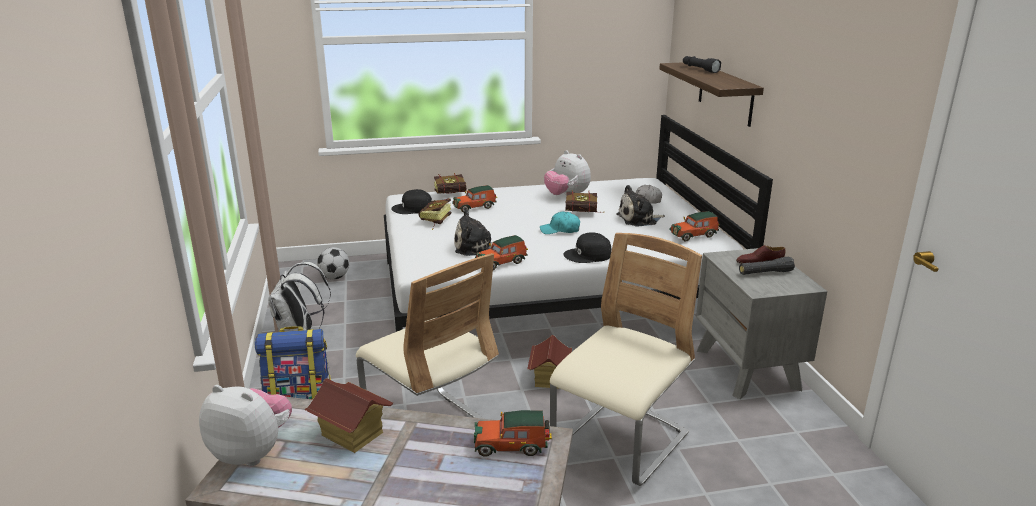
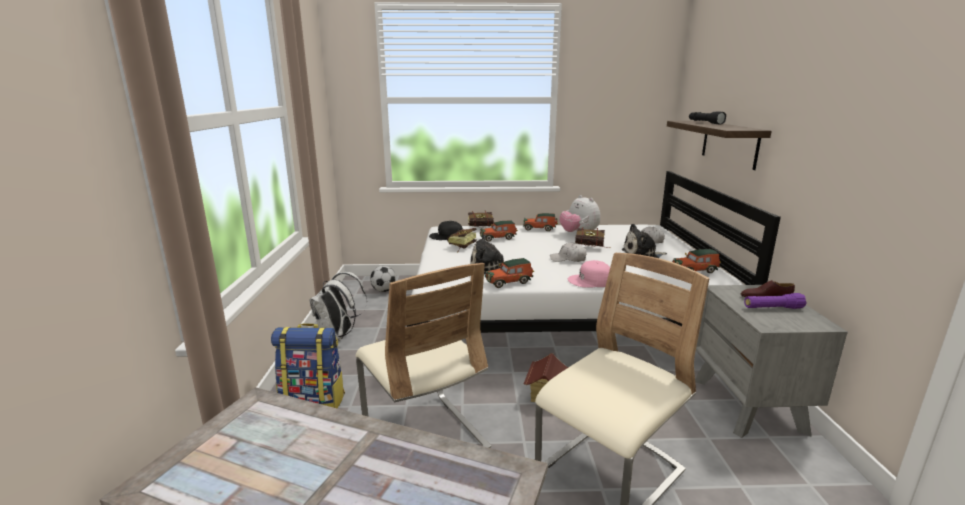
camera: 10 degrees right, 5 degrees down
(253, 452) = (200, 449): plush toy -> none
(352, 434) = (307, 440): toy house -> none
(512, 445) = (473, 477): toy car -> toy car (540, 229)
(560, 230) = (568, 259): turquoise cap -> white cap
(588, 255) = (590, 281): black cap -> pink cap
(765, 273) = (773, 308): black flashlight -> purple flashlight

